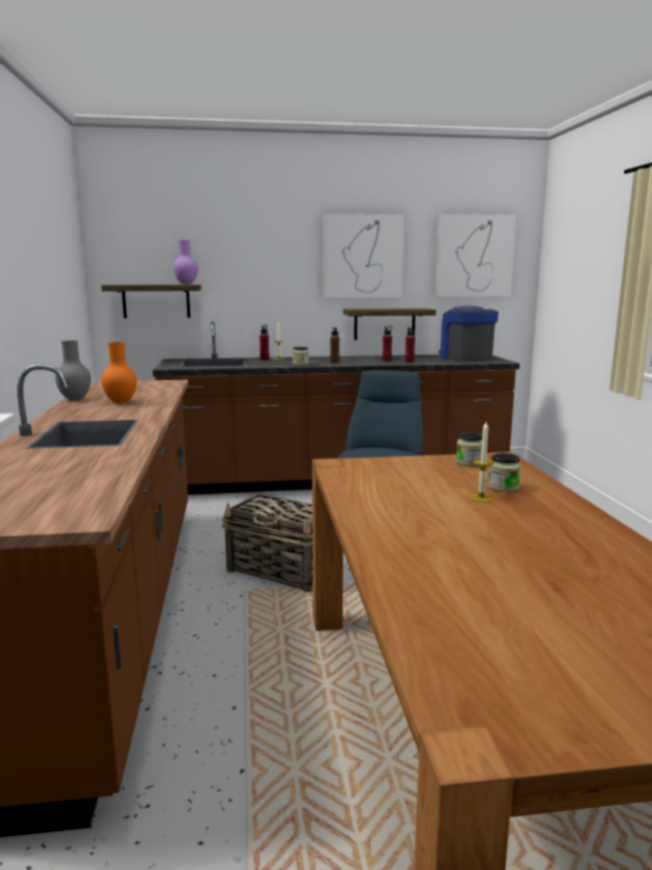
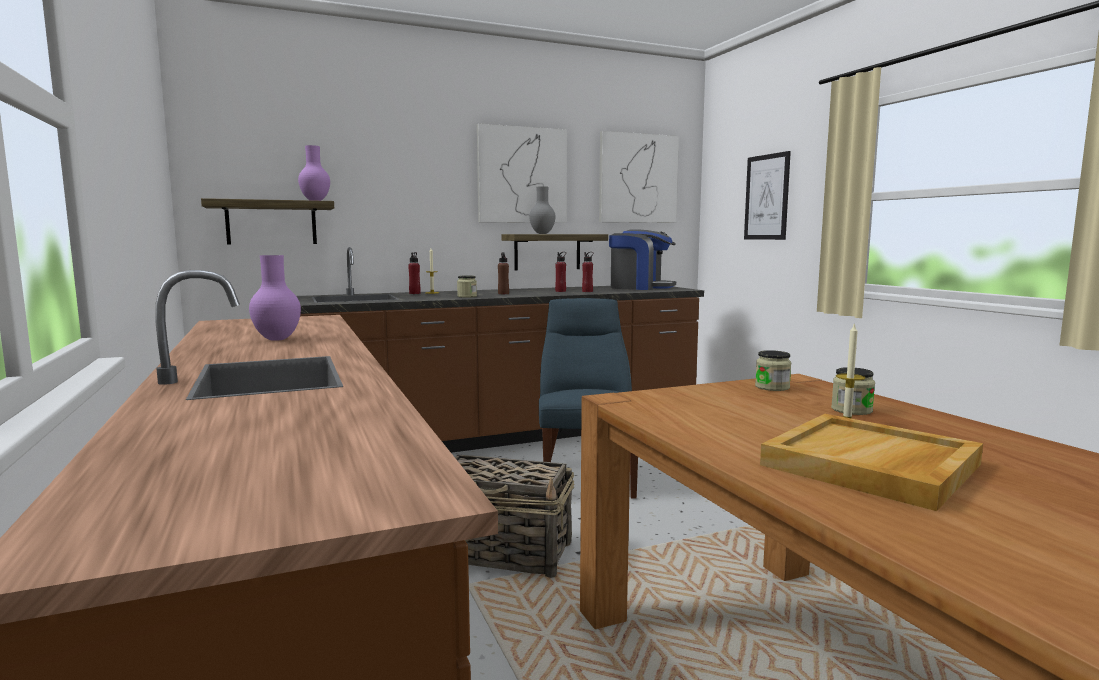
camera: 15 degrees left, 5 degrees down
(75, 399) = (203, 339): grey vase -> grey vase (543, 233)
(121, 402) = (278, 339): orange vase -> purple vase
(446, 530) = (871, 465): none -> beige tray
(465, 358) = (640, 287): coffee machine -> coffee machine turned 150 degrees clockwise
(586, 277) = (766, 197): none -> picture

